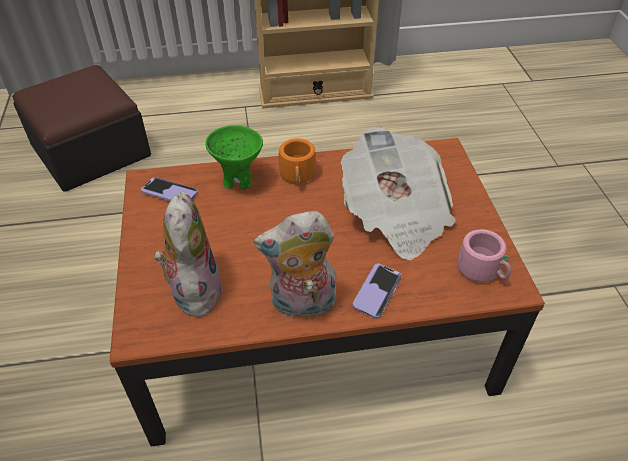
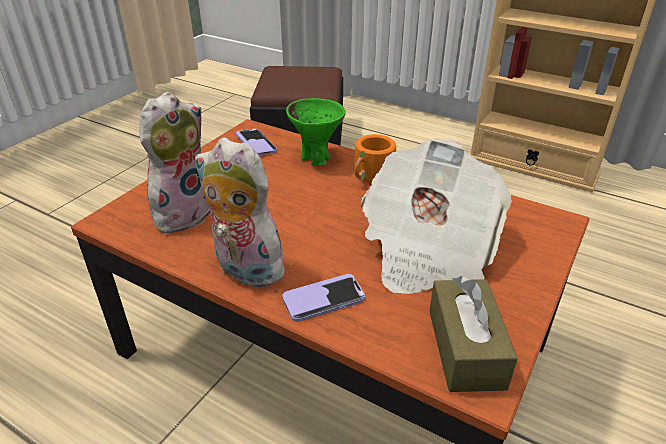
camera: 40 degrees right, 10 degrees down
(483, 270) = (465, 348): pink mug -> brown tissue box

